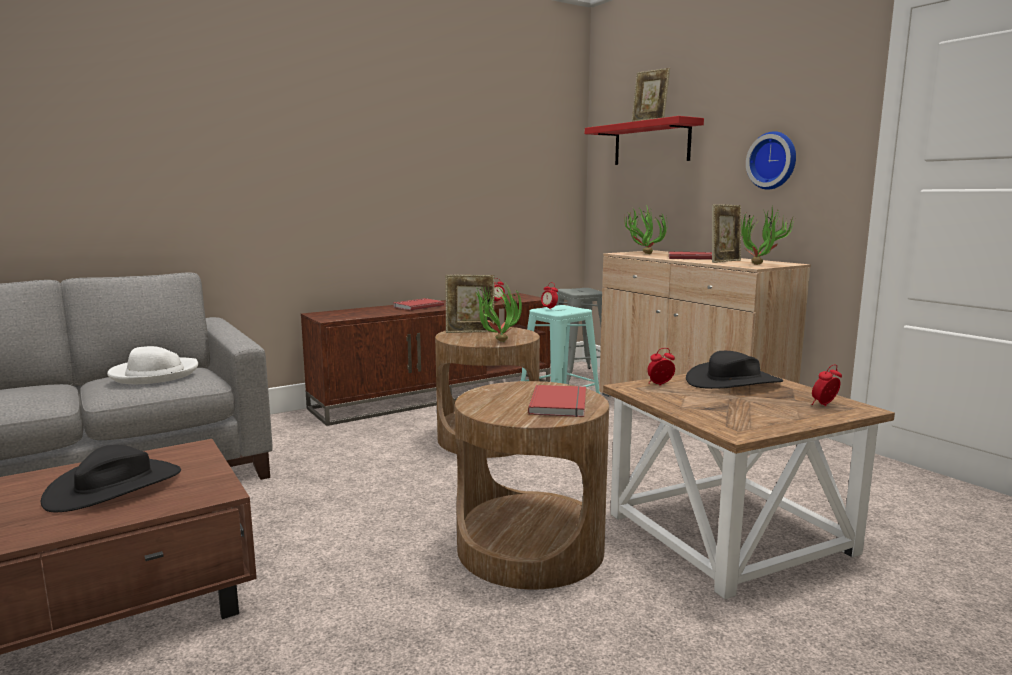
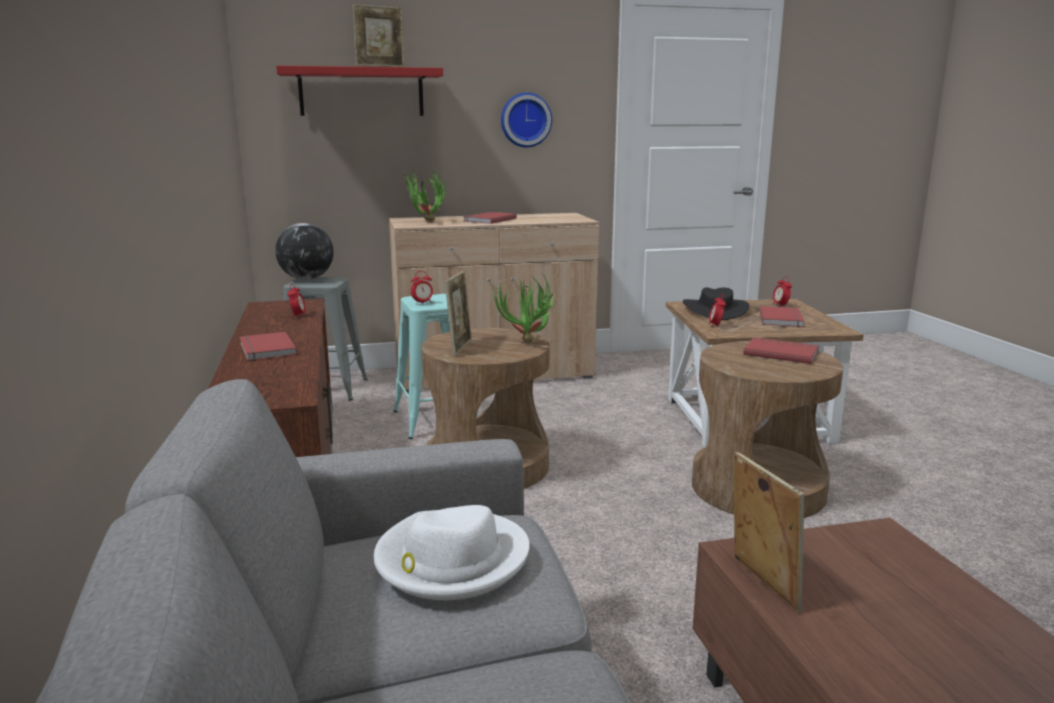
camera: 70 degrees left, 5 degrees up
(115, 486) = (874, 598): black hat -> none
(582, 288) = (306, 279): none -> globe
(725, 261) = (534, 219): picture frame -> picture frame (761, 584)
(748, 407) = (782, 319): none -> red book
(760, 265) = (573, 218): potted plant -> none

